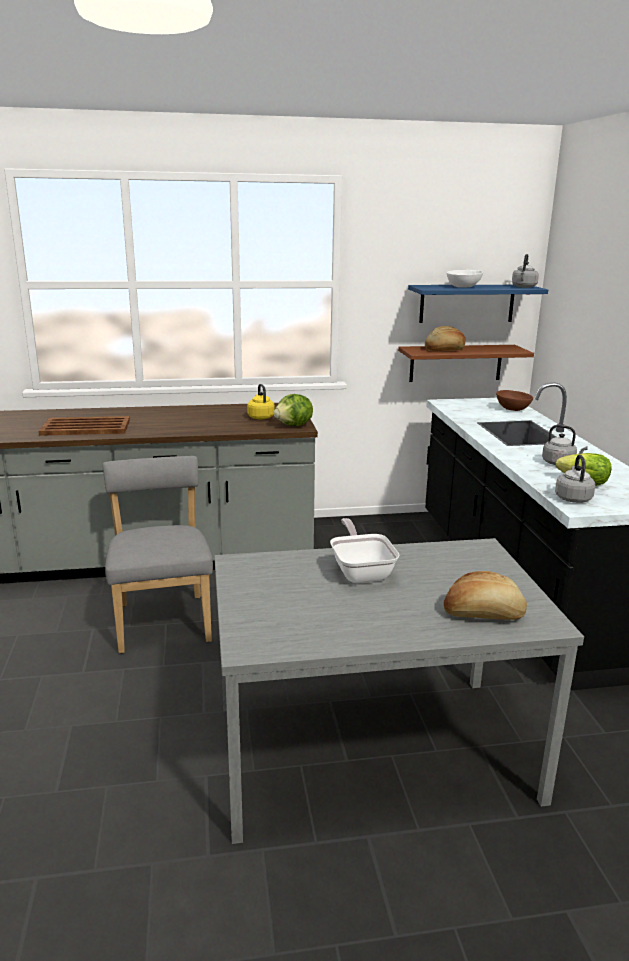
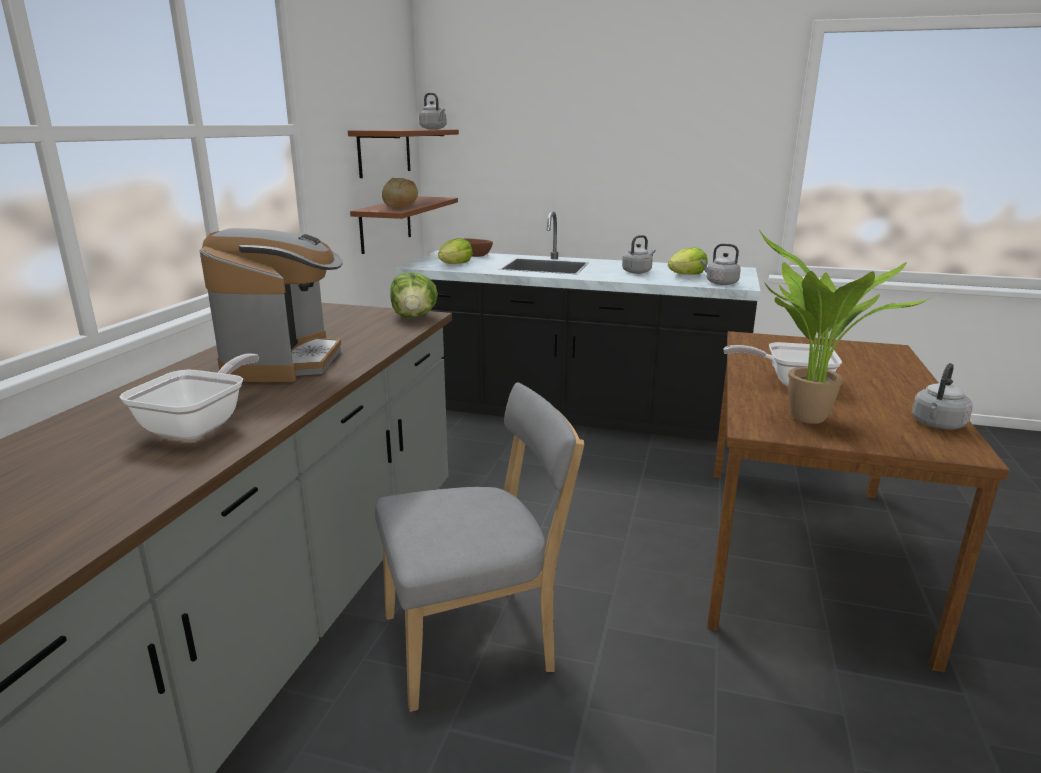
camera: 65 degrees left, 0 degrees up
(87, 427) = (201, 424): brown tray -> frying pan
(163, 620) = (476, 642): grey chair -> grey chair turned 150 degrees clockwise
(179, 420) = (284, 362): none -> coffee machine
(260, 417) = (349, 324): yellow kettle -> none
(267, 580) = (806, 420): none -> potted plant
(304, 638) = (937, 425): none -> grey kettle
(374, 749) = (801, 549): grey dining table -> brown dining table
(463, 287) = (403, 129): white bowl -> none
(467, 303) = (384, 152): blue shelf -> brown shelf
(468, 409) = (455, 264): none -> lettuce
(483, 614) = (878, 361): bread -> none

